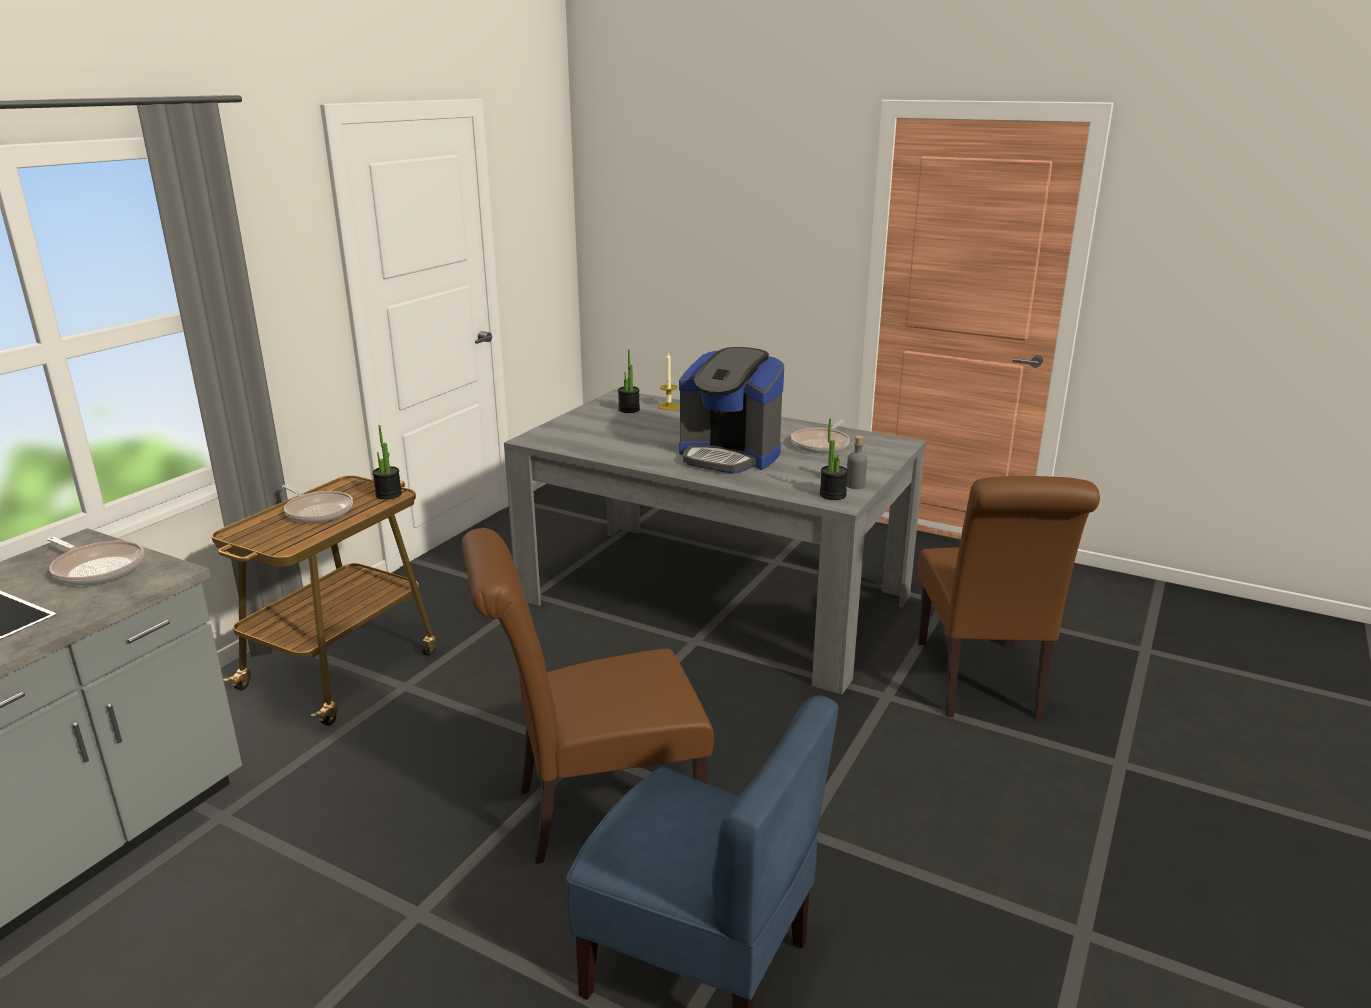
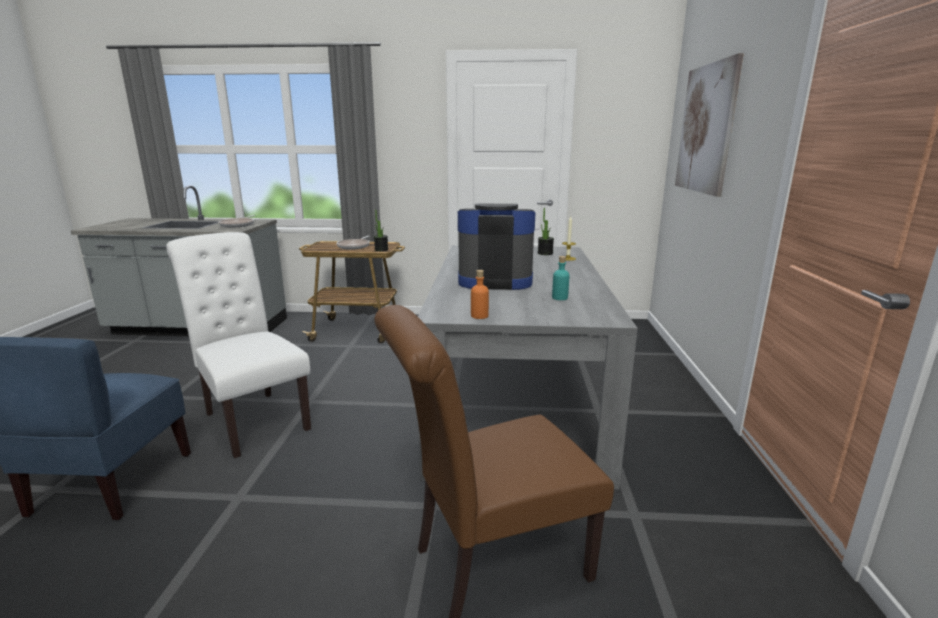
camera: 65 degrees right, 5 degrees down
(595, 811) = (253, 418): brown chair -> white chair
(690, 214) = (706, 129): none -> picture
(729, 455) = (494, 280): coffee machine -> coffee machine turned 90 degrees clockwise
(821, 444) = (559, 298): frying pan -> turquoise bottle
(832, 495) = (450, 312): potted plant -> none
(855, 485) = (479, 316): grey bottle -> orange bottle

